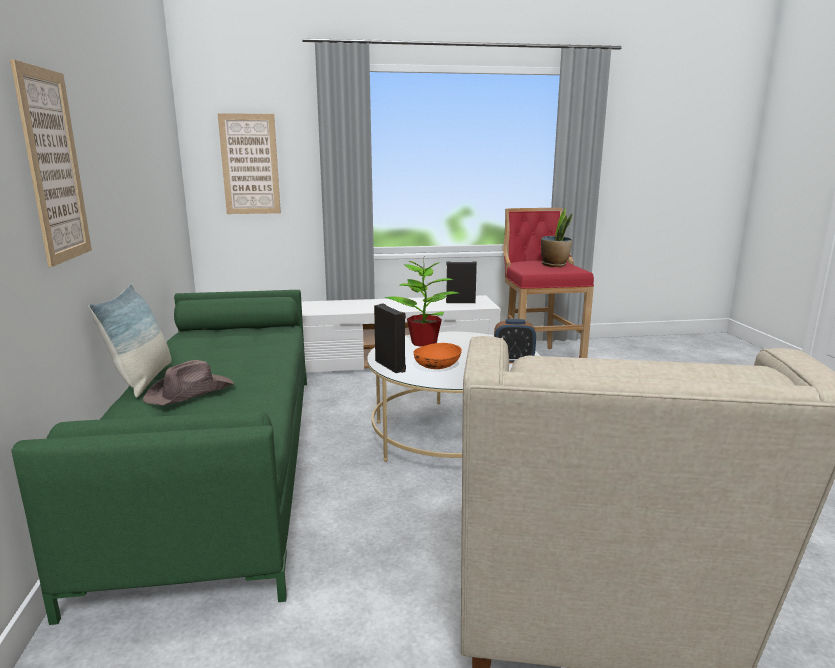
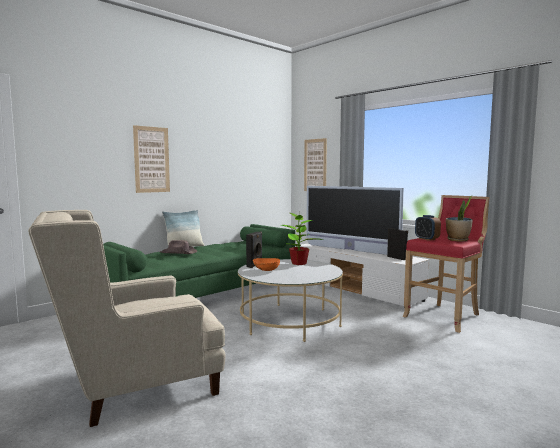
camera: 55 degrees right, 10 degrees down
(377, 304) = (350, 250): none -> television
(513, 360) = (304, 278): alarm clock -> alarm clock (427, 239)

